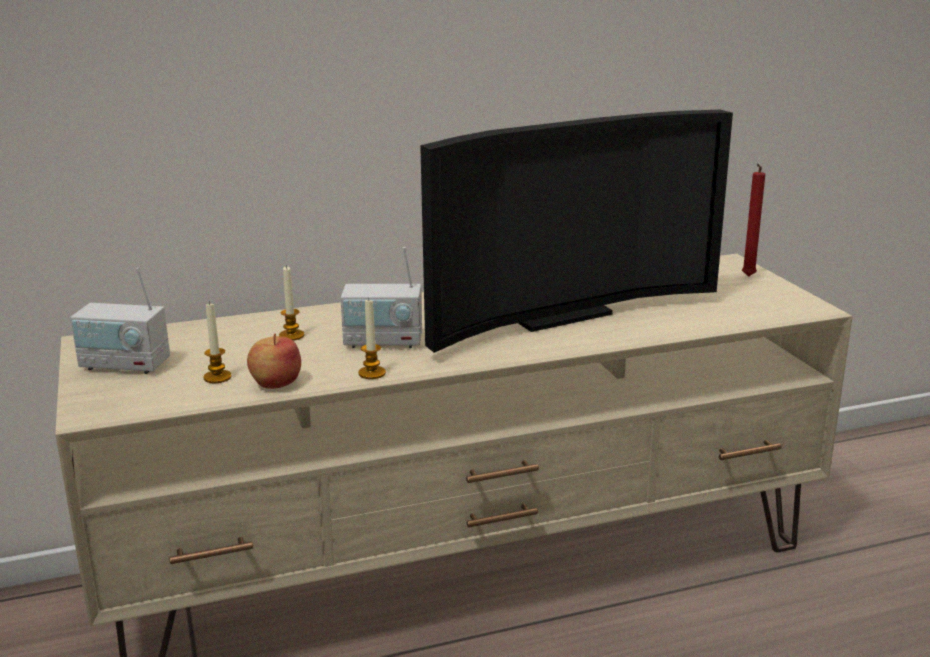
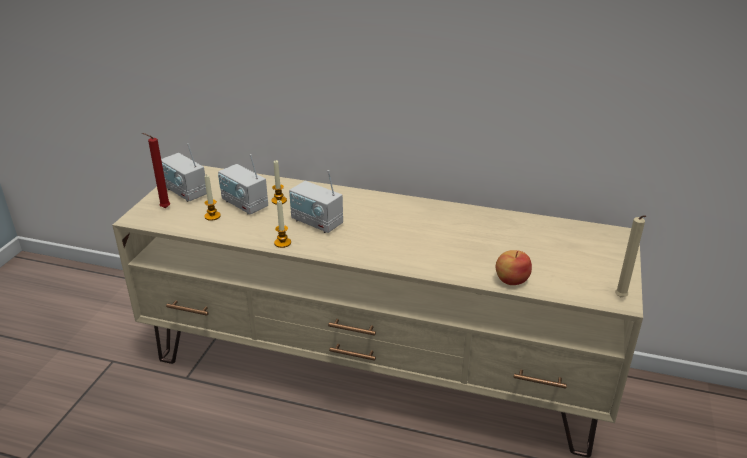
camera: 35 degrees right, 10 degrees up
(246, 353) = (244, 204): none -> radio
(275, 383) = (232, 231): apple -> apple (511, 280)
(555, 314) = (437, 237): television -> none
(747, 277) = (613, 253): red candle -> red candle (163, 208)
(812, 307) = (621, 298): none -> beige candle

